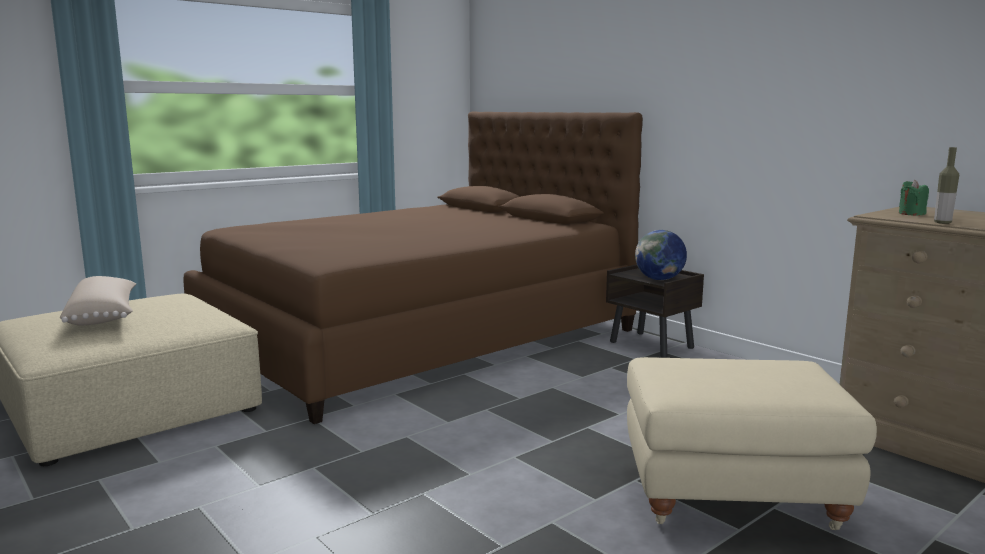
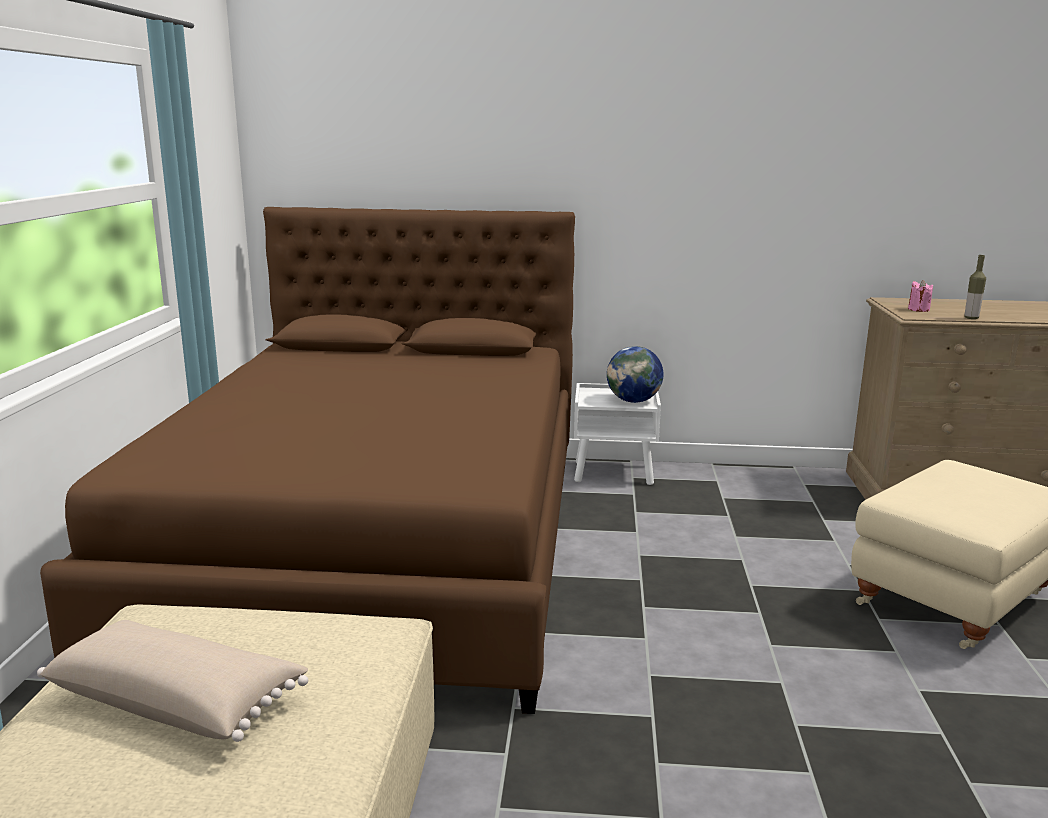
camera: 45 degrees left, 5 degrees up
(652, 345) = (614, 473): brown nightstand -> white nightstand
(911, 214) = (918, 309): green candle -> pink candle

